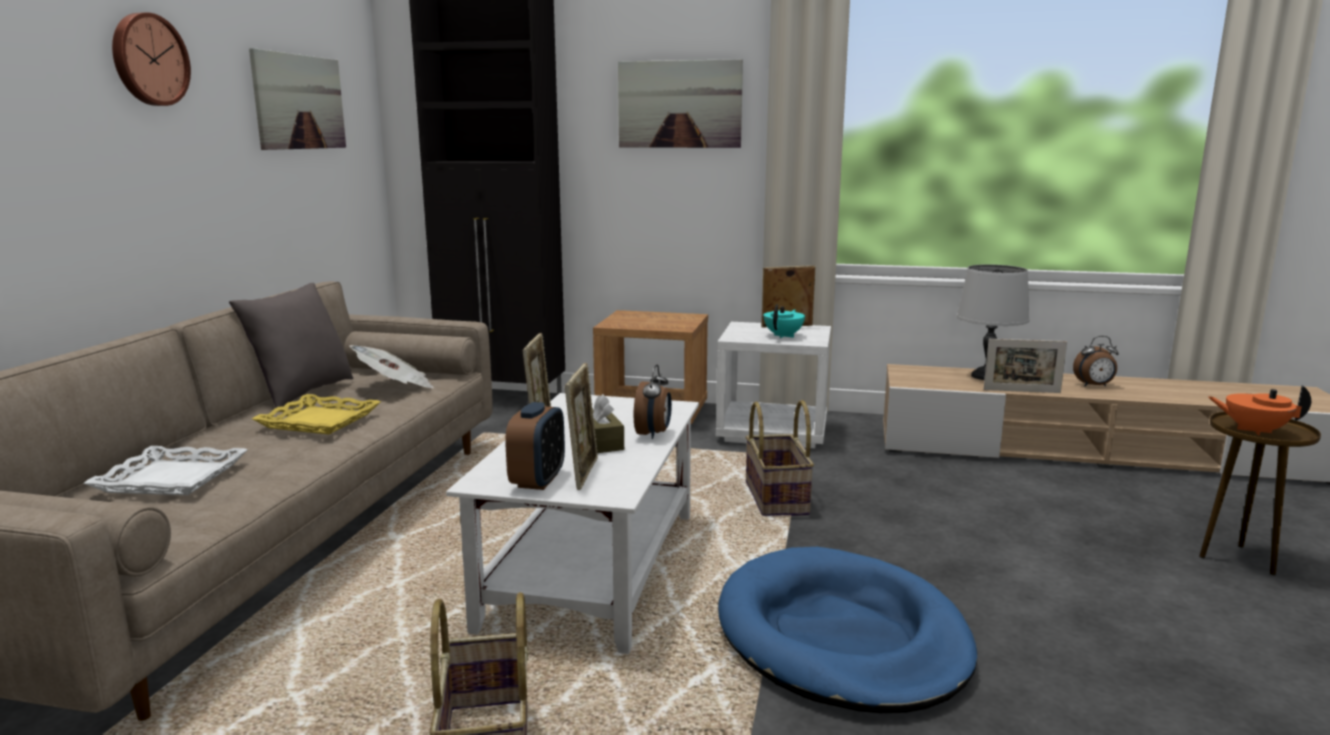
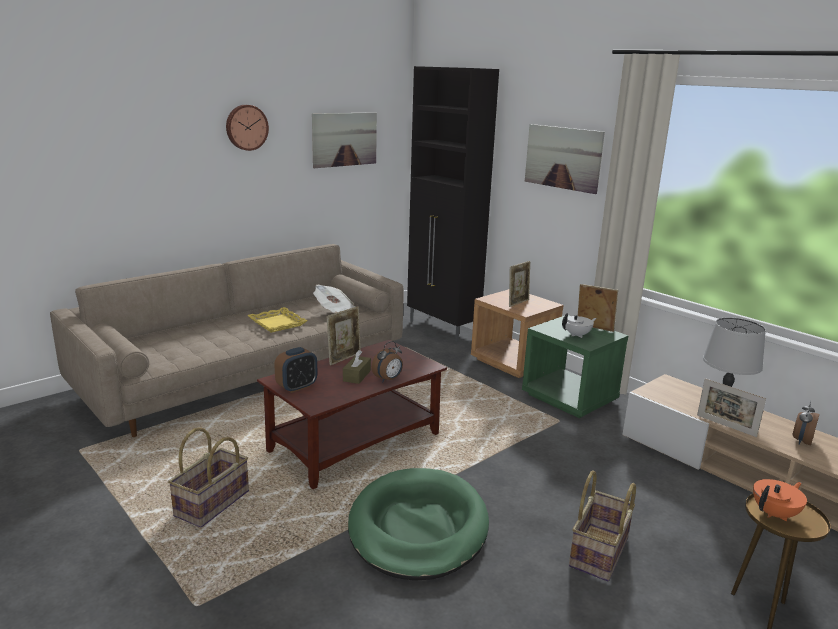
camera: 35 degrees right, 5 degrees up
(170, 479) = (190, 337): white tray -> none
(301, 394) = (293, 305): grey pillow -> none
(583, 473) = (321, 390): picture frame -> picture frame (518, 302)
(593, 568) = (355, 442): white coffee table -> brown coffee table
(773, 432) = (570, 398): white nightstand -> green nightstand
(778, 498) = (504, 441): basket -> basket (600, 553)
(784, 336) = (577, 335): turquoise teapot -> white teapot
(841, 637) = (418, 528): blue dog bed -> green dog bed
(1094, 386) = (801, 441): alarm clock -> alarm clock turned 90 degrees clockwise
(1253, 430) = (775, 514): orange teapot -> orange teapot turned 90 degrees clockwise

